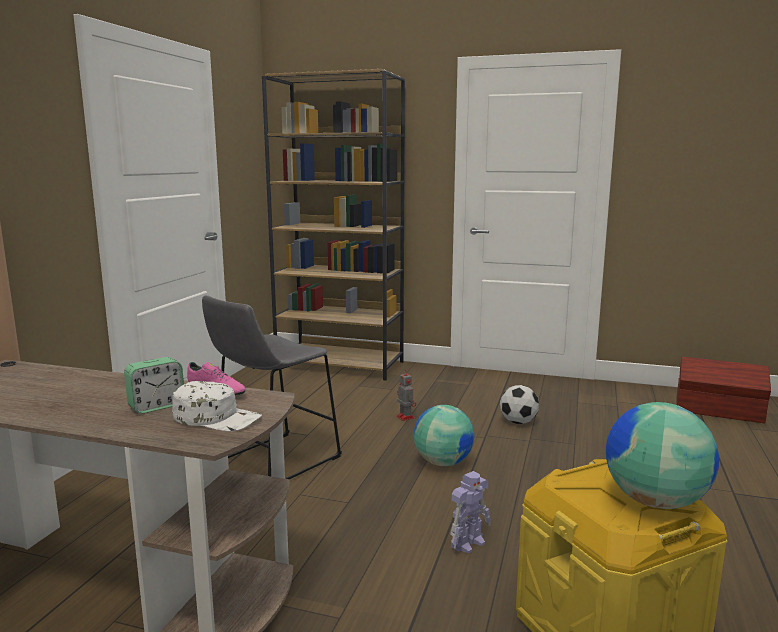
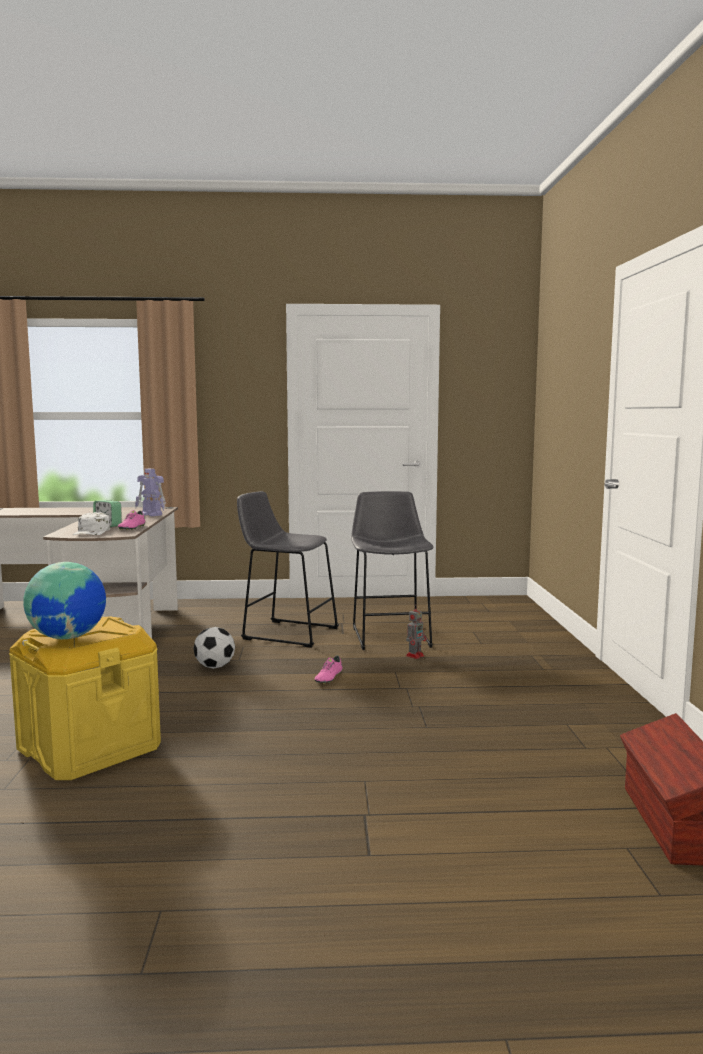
camera: 70 degrees right, 5 degrees down
(336, 416) = (390, 635): none -> grey stool
(341, 365) = (519, 619): brown bookcase -> none
(443, 462) = (328, 678): globe -> pink shoe
(468, 542) = (197, 698): toy robot -> toy robot (151, 515)
(518, 422) = (458, 698): football -> football (214, 667)

